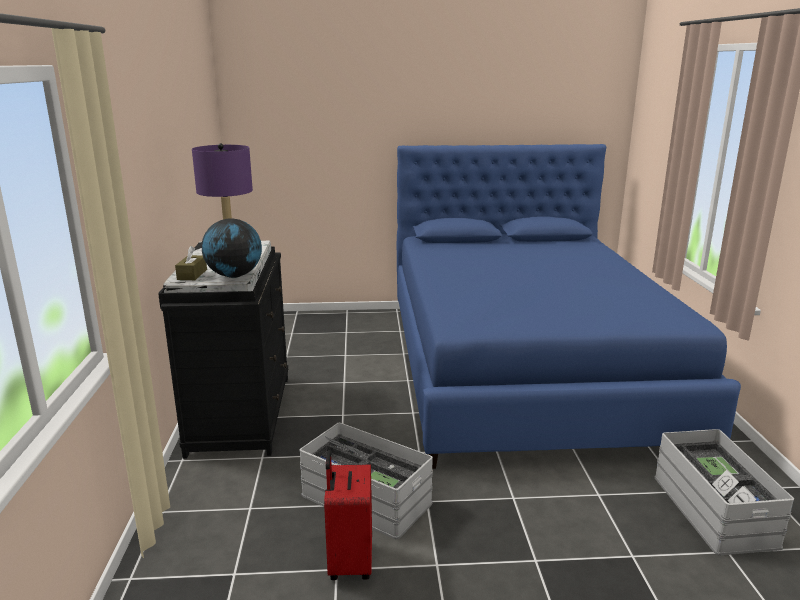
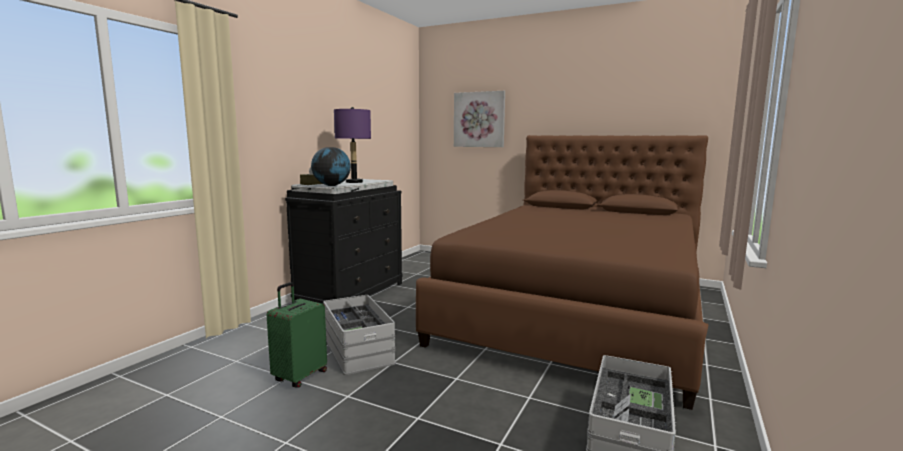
camera: 30 degrees right, 10 degrees down
(321, 121) = (479, 119): none -> picture
(349, 562) = (299, 376): red suitcase -> green suitcase
(524, 368) = (578, 310): blue bed -> brown bed

